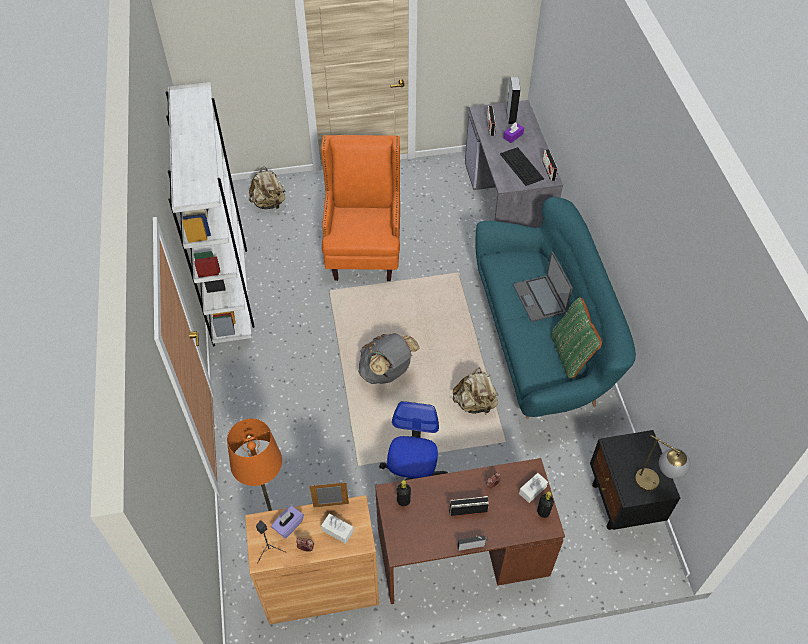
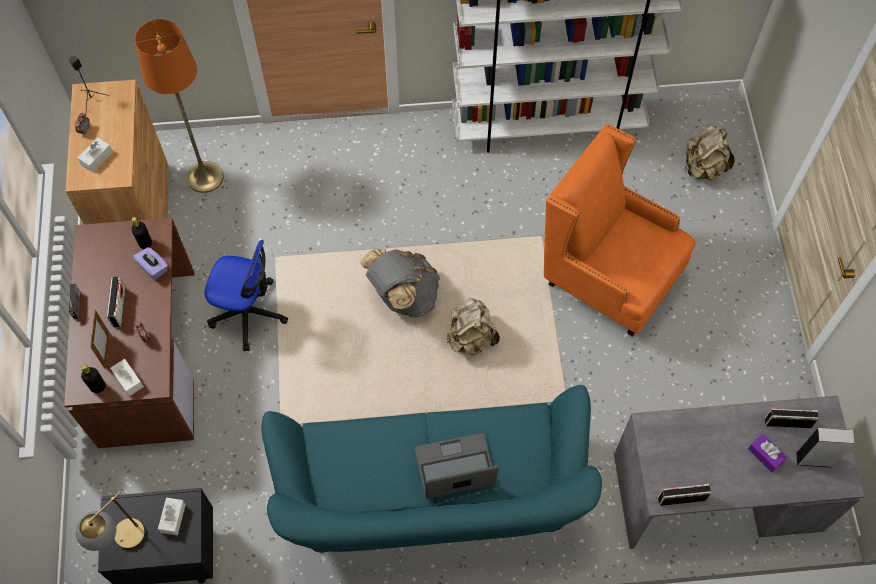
camera: 95 degrees right, 10 degrees up
(288, 525) = (113, 115): purple tissue box -> purple tissue box (153, 267)
(331, 505) = (127, 153): picture frame -> picture frame (106, 350)
(364, 252) = (608, 280): orange armchair -> orange armchair turned 150 degrees counterclockwise
(475, 403) = (342, 396): beige backpack -> beige backpack (471, 338)
(522, 166) = (691, 457): keyboard -> none
(571, 354) = (354, 492): green pillow -> none
(626, 453) = (173, 518): none -> white tissue box

